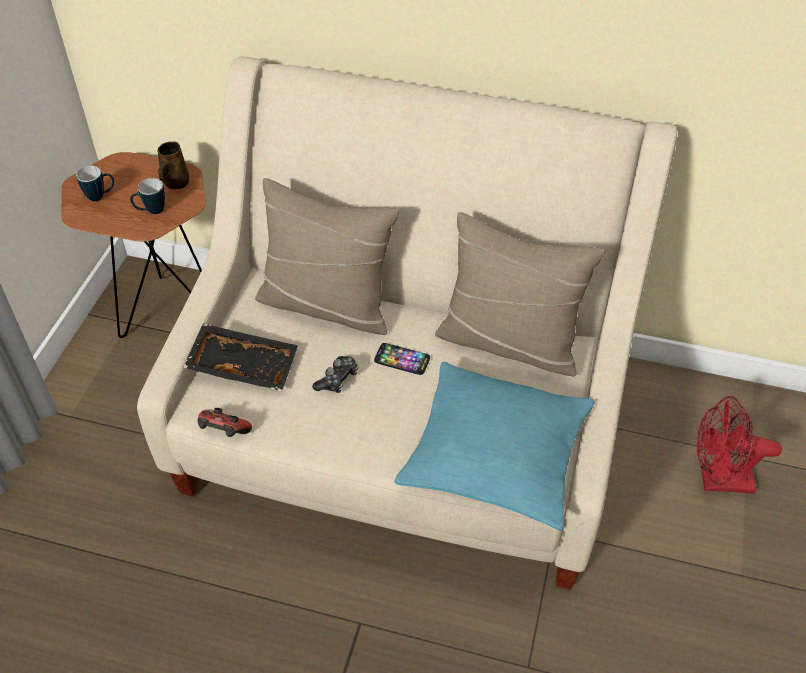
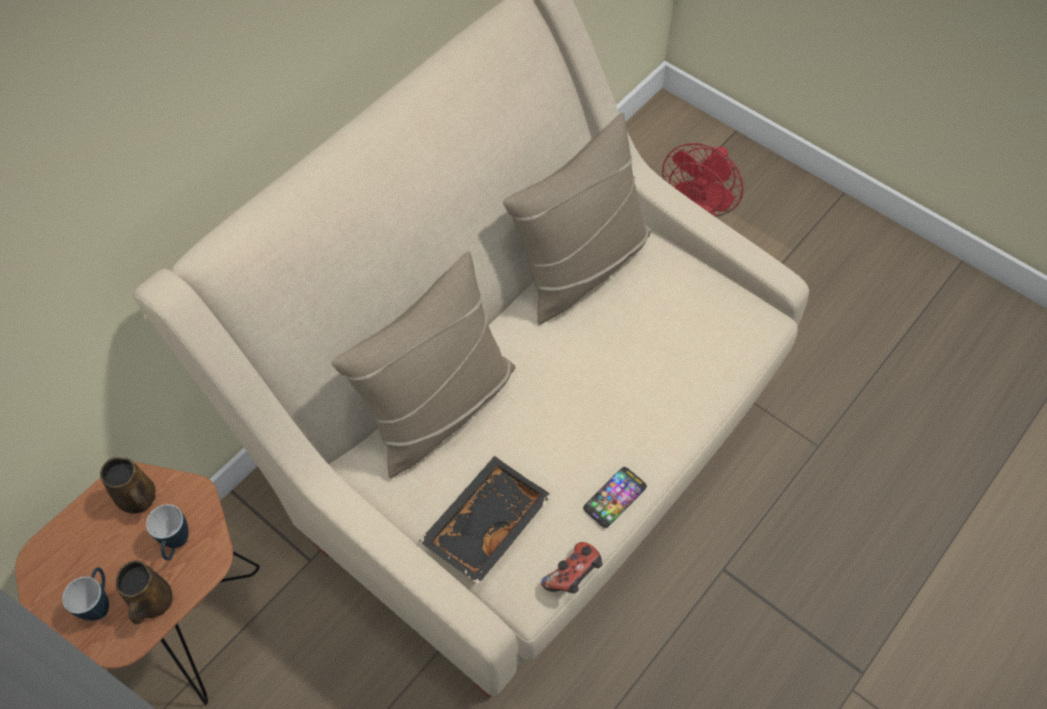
camera: 65 degrees left, 10 degrees up
(108, 217) = (152, 603): none -> brown mug
(337, 379) = (554, 437): game controller -> none
(402, 359) = (556, 367): phone -> phone (615, 497)
(496, 455) = (712, 337): turquoise pillow -> none

